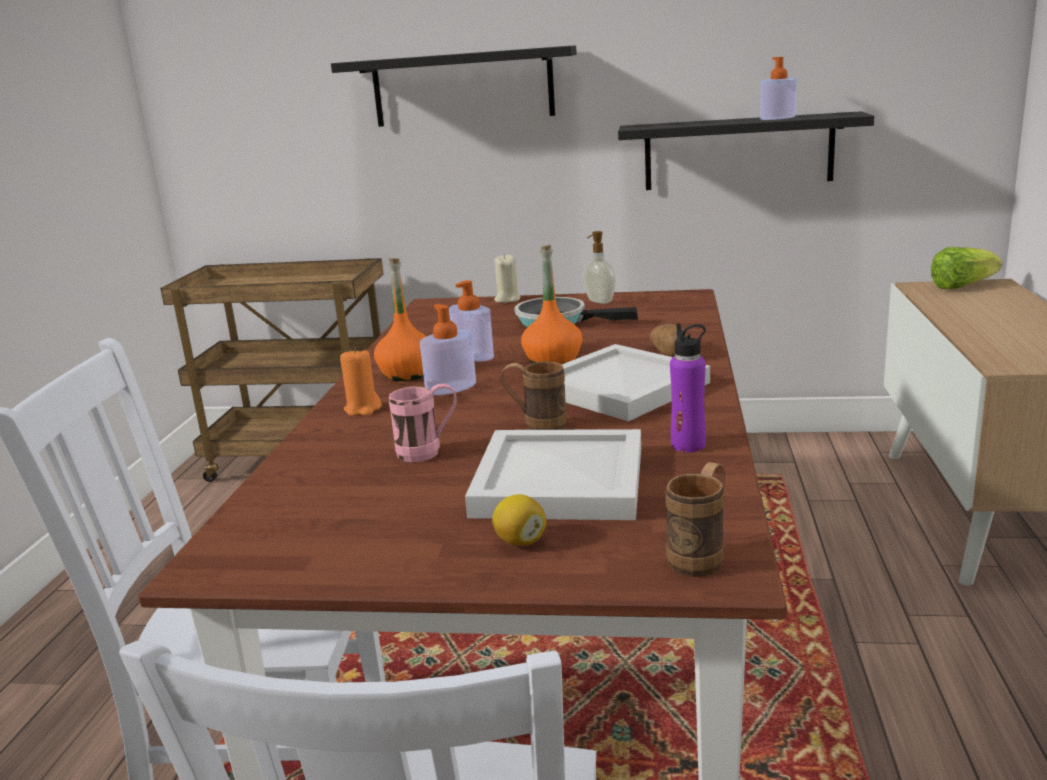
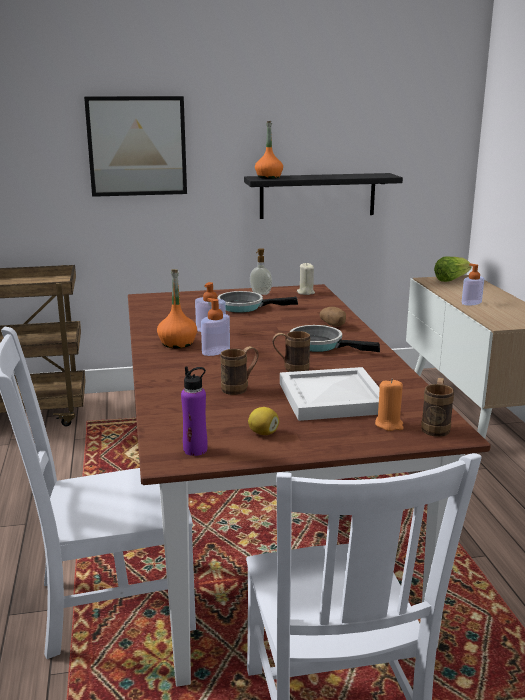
camera: 20 degrees left, 0 degrees up
(363, 409) = (171, 366): orange candle -> orange candle (389, 425)
(428, 452) = (240, 388): pink mug -> brown mug
(463, 87) = (137, 146): black shelf -> picture
(507, 299) = (197, 293): beige candle -> beige candle (305, 292)
(520, 541) = (338, 429): lemon -> lemon (263, 433)
(552, 360) = (265, 331): orange bottle -> orange bottle (268, 177)
(621, 386) = (320, 345): white tray -> frying pan
(688, 445) = (385, 374): purple bottle -> purple bottle (195, 450)
(777, 118) = (345, 176): soap dispenser -> soap dispenser (471, 302)

